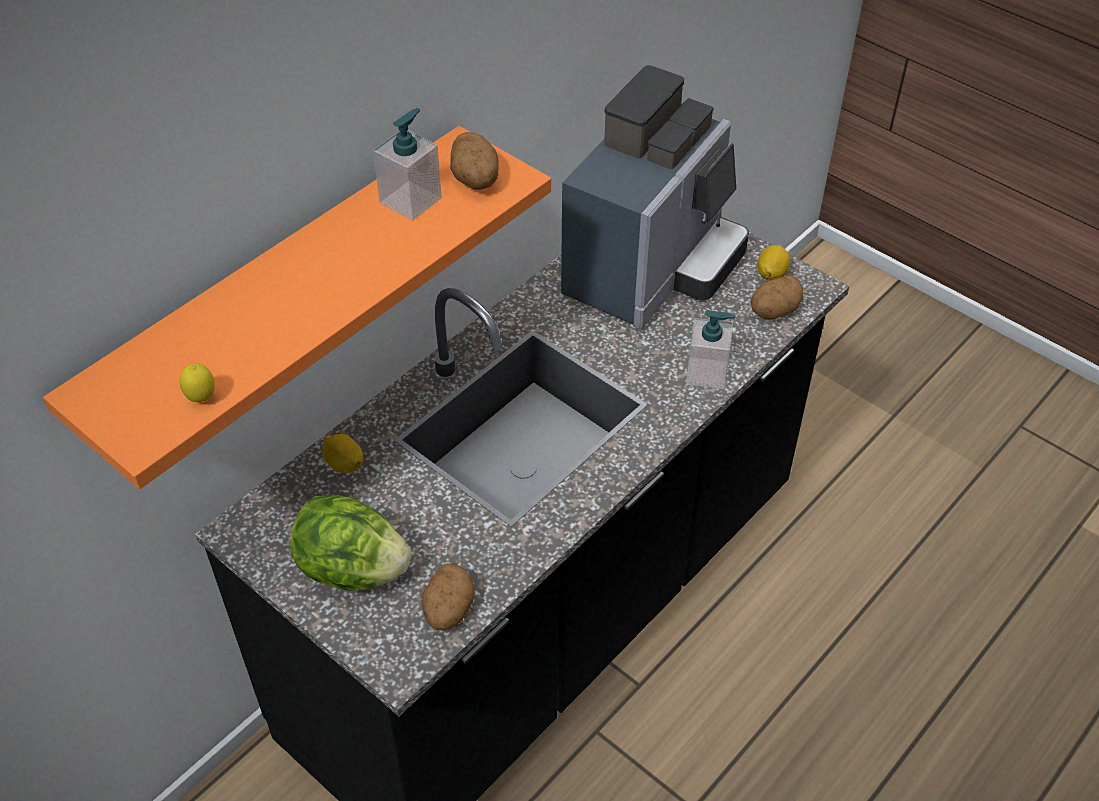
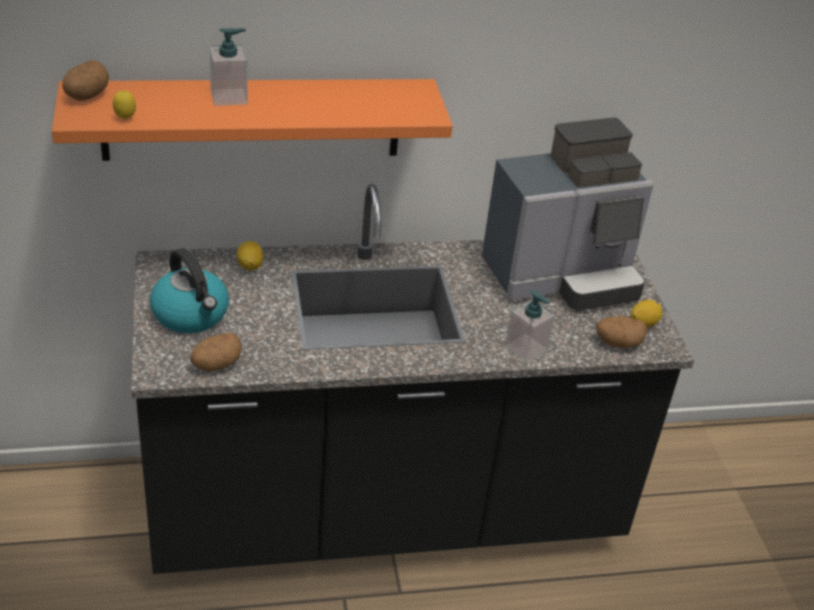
camera: 35 degrees right, 10 degrees down
(353, 569) = (191, 315): lettuce -> kettle
(411, 200) = (355, 96): soap dispenser -> soap dispenser (229, 97)
(475, 180) = (405, 105): potato -> potato (86, 96)

